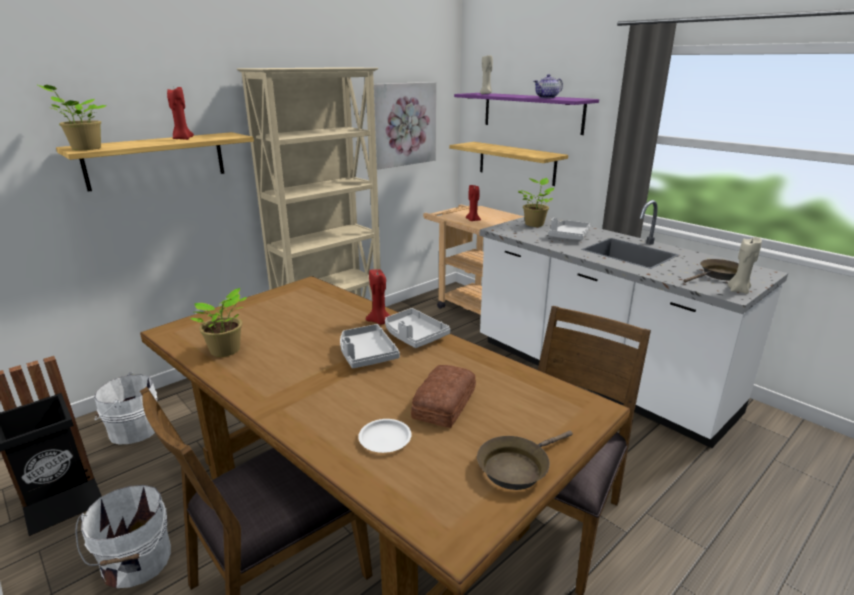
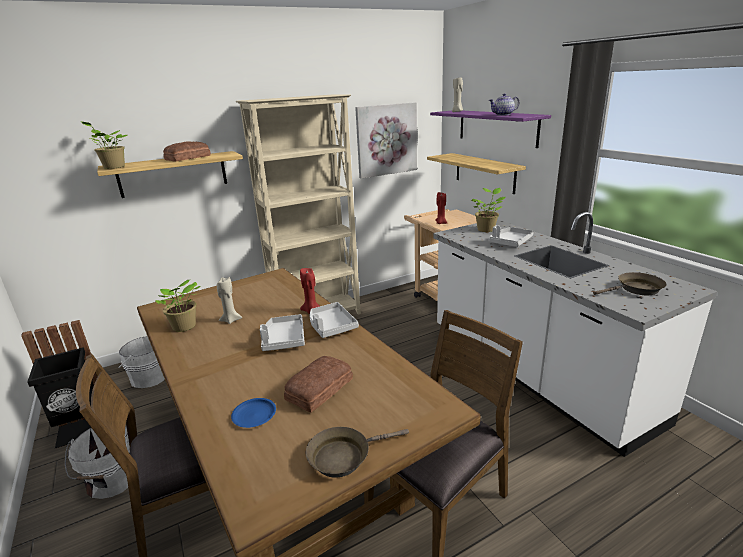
camera: 15 degrees right, 0 degrees up
(182, 139) = (189, 158): red candle -> bread
(385, 439) = (254, 415): white plate -> blue plate
(738, 290) = (647, 306): beige candle -> beige candle (231, 320)

